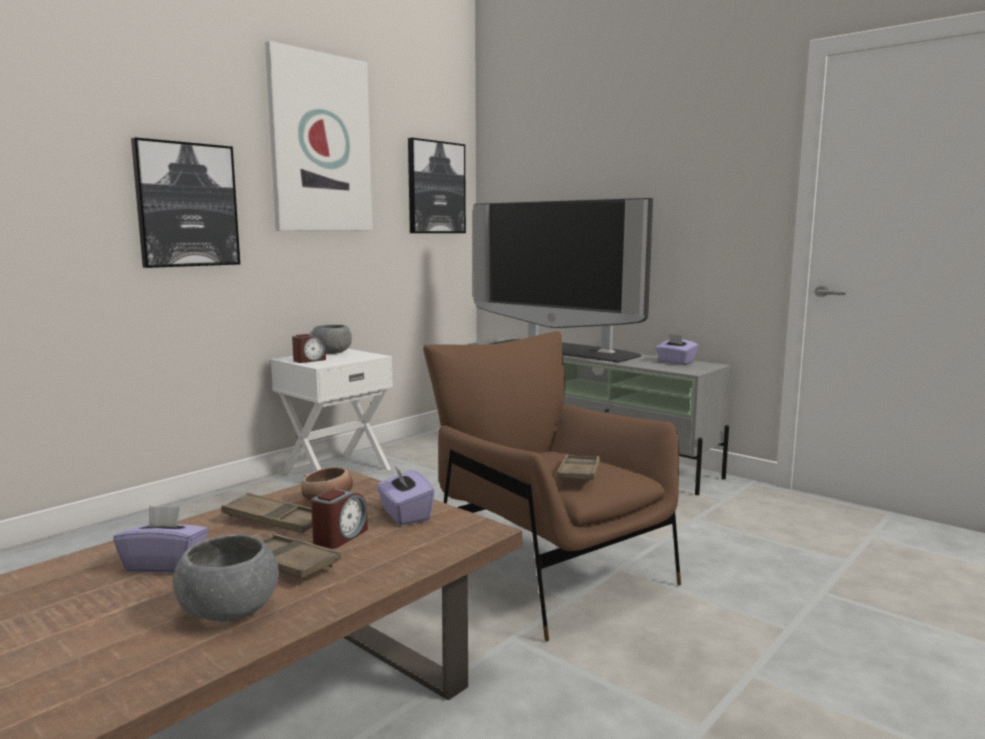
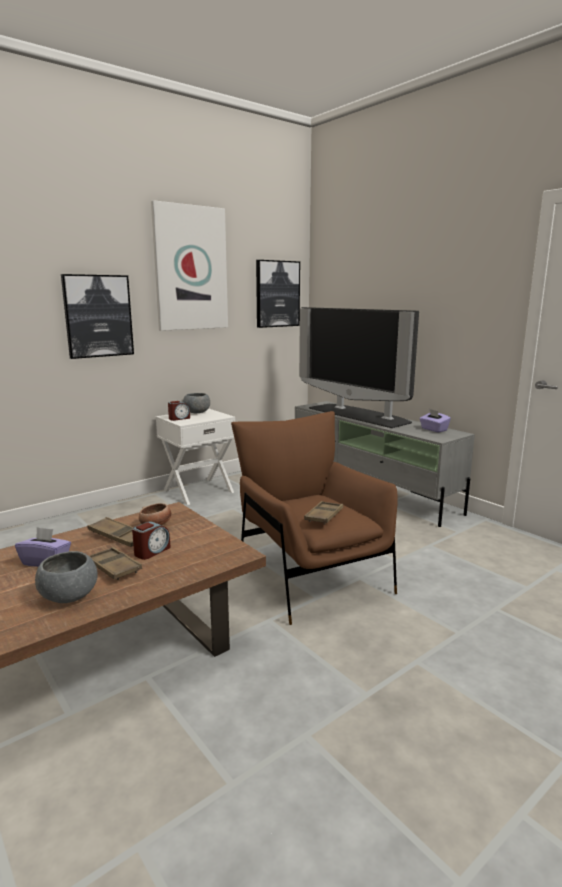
camera: 10 degrees right, 5 degrees up
(404, 515) = (198, 538): purple tissue box -> none

